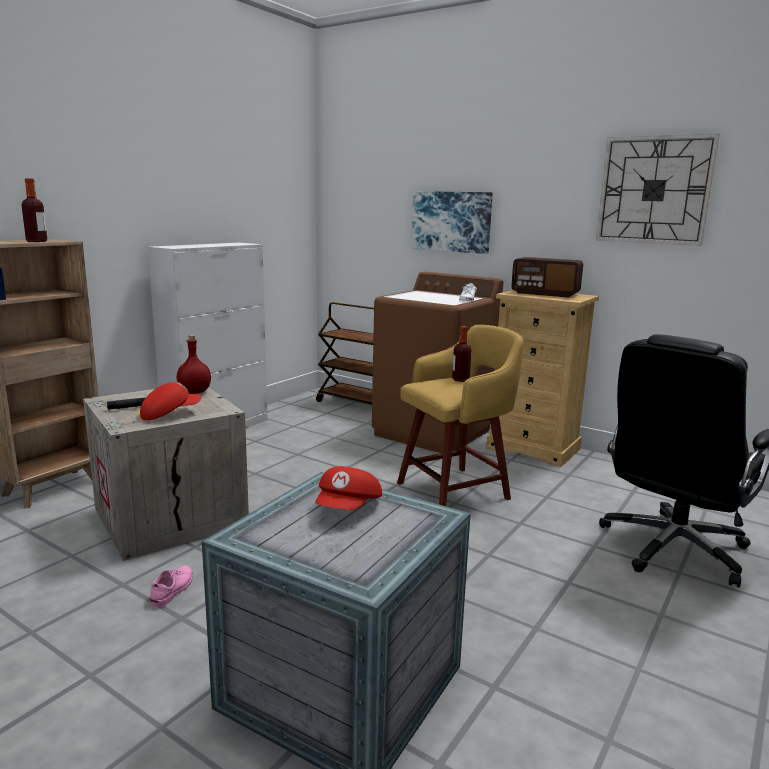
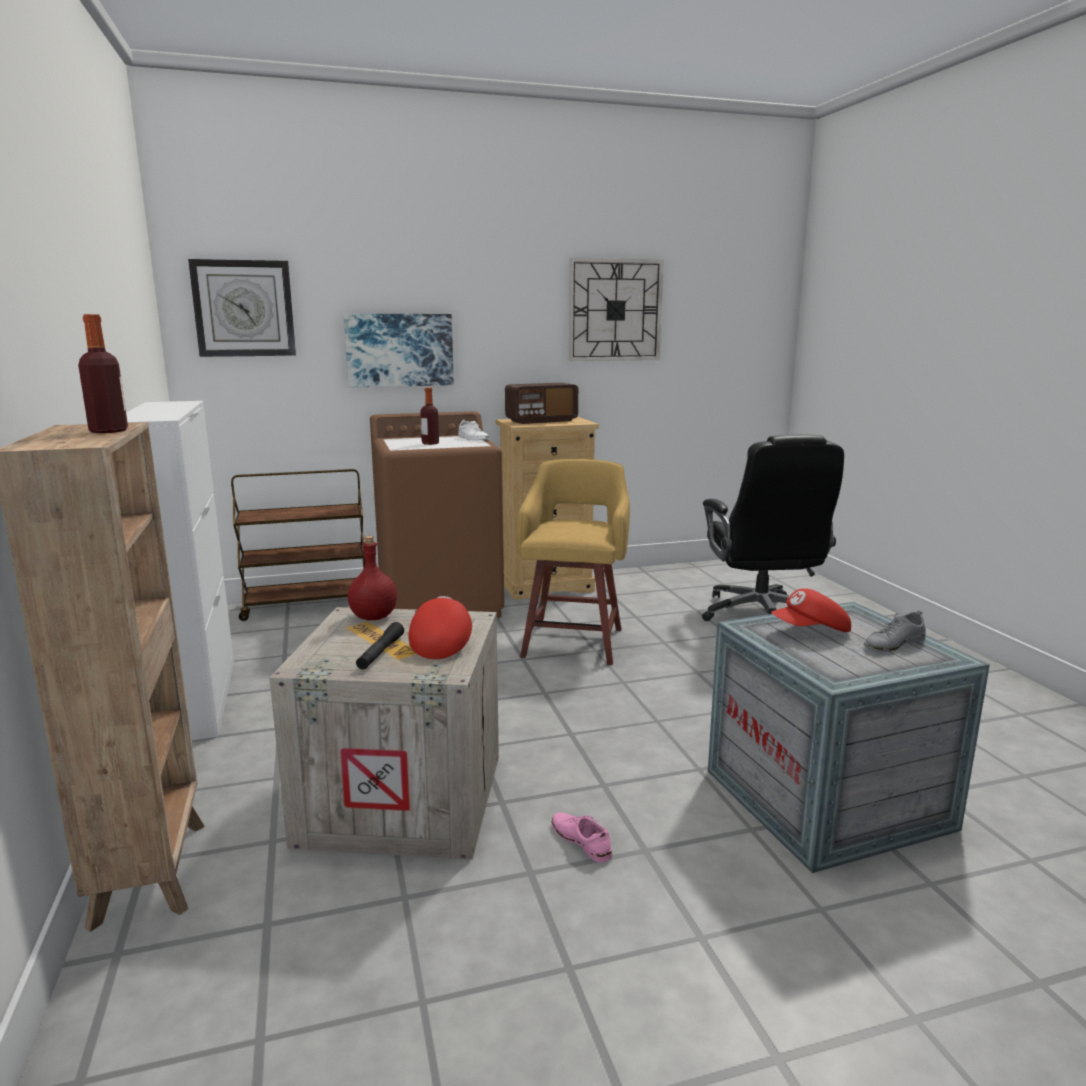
camera: 50 degrees left, 0 degrees up
(348, 508) = (811, 631): red cap -> red cap turned 105 degrees clockwise
(358, 187) = (244, 308): none -> wall clock
(368, 548) = (893, 644): none -> grey shoe
(460, 379) = (564, 521): bottle -> bottle (430, 443)

